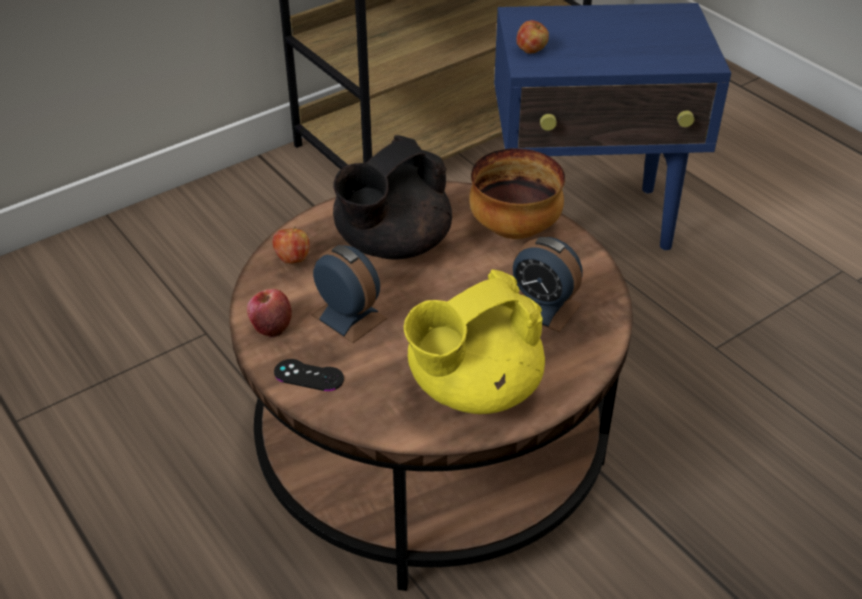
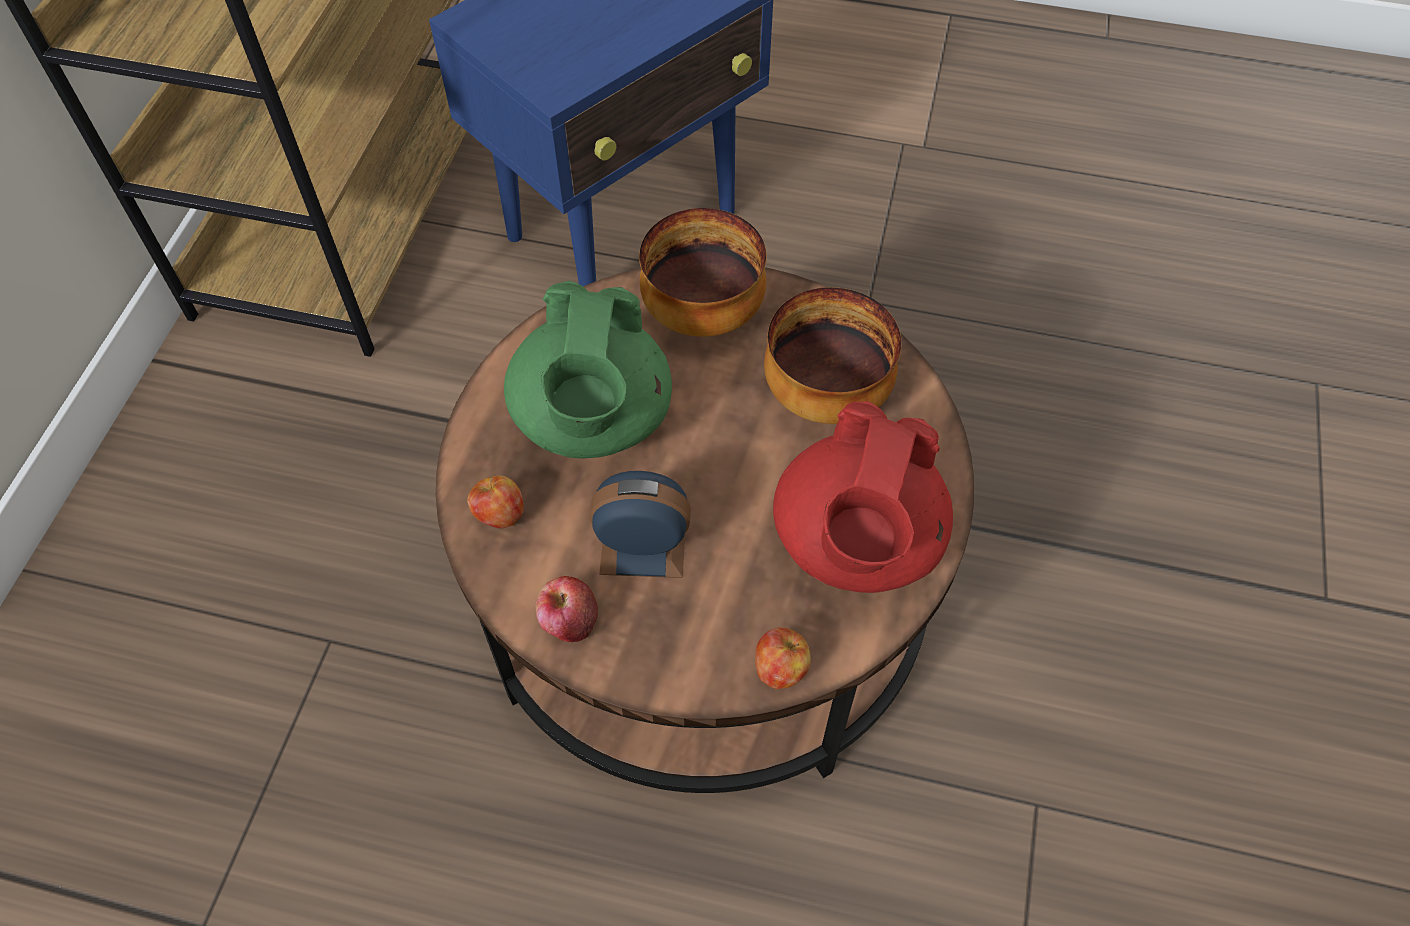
camera: 40 degrees left, 15 degrees up
(309, 375) = (678, 653): black game controller -> none
(391, 244) = (593, 420): black teapot -> green teapot
(472, 388) = (856, 543): yellow teapot -> red teapot
(531, 51) = (536, 66): apple -> apple (780, 669)
(544, 307) = (827, 394): alarm clock -> bowl

